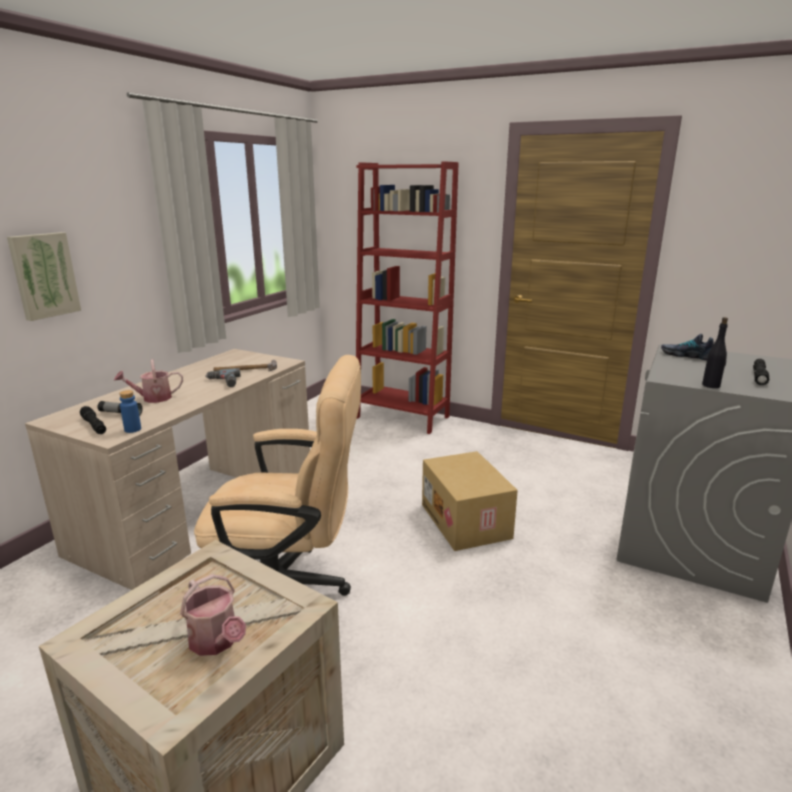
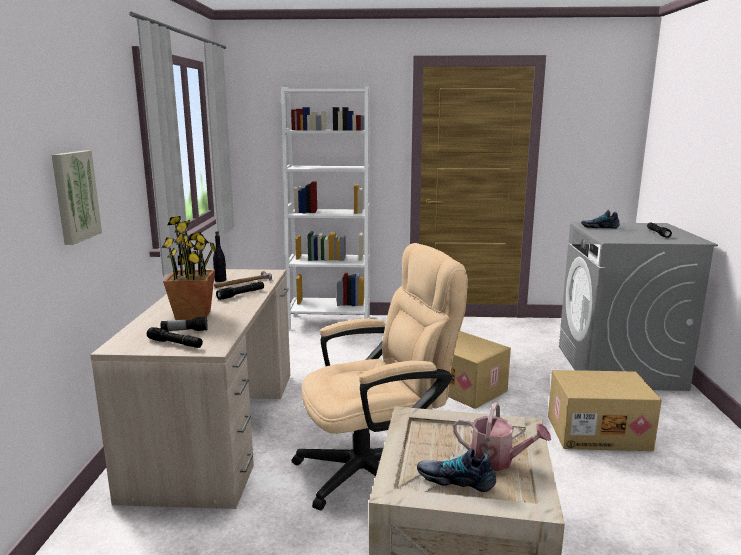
camera: 25 degrees left, 5 degrees down
(133, 429) = (222, 340): blue bottle -> none
(146, 649) = (456, 479): none -> shoe
(153, 398) = (193, 315): watering can -> potted plant
(224, 382) = (241, 294): power drill -> black flashlight
(402, 417) = (329, 322): red bookcase -> white bookcase
(574, 623) = (598, 432): none -> cardboard box
(711, 385) = (642, 241): black bottle -> black bottle (220, 280)

